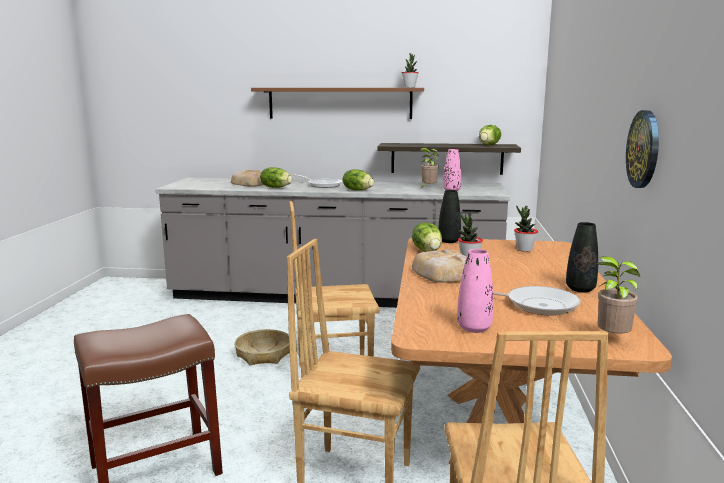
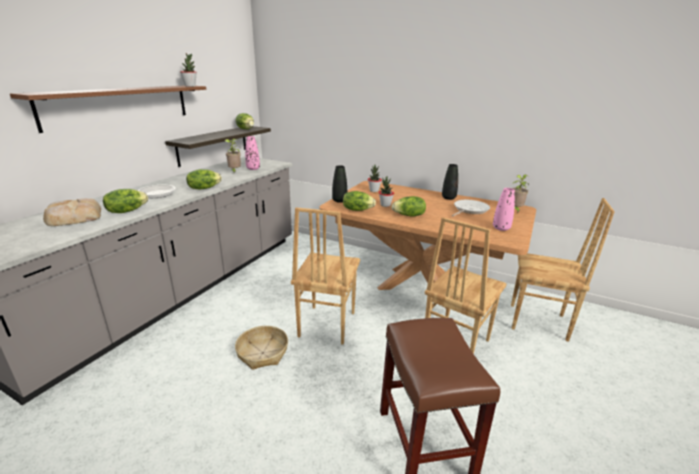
camera: 70 degrees left, 10 degrees up
(445, 273) = (409, 215): bread -> lettuce
(644, 149) = (480, 123): wall clock -> none

